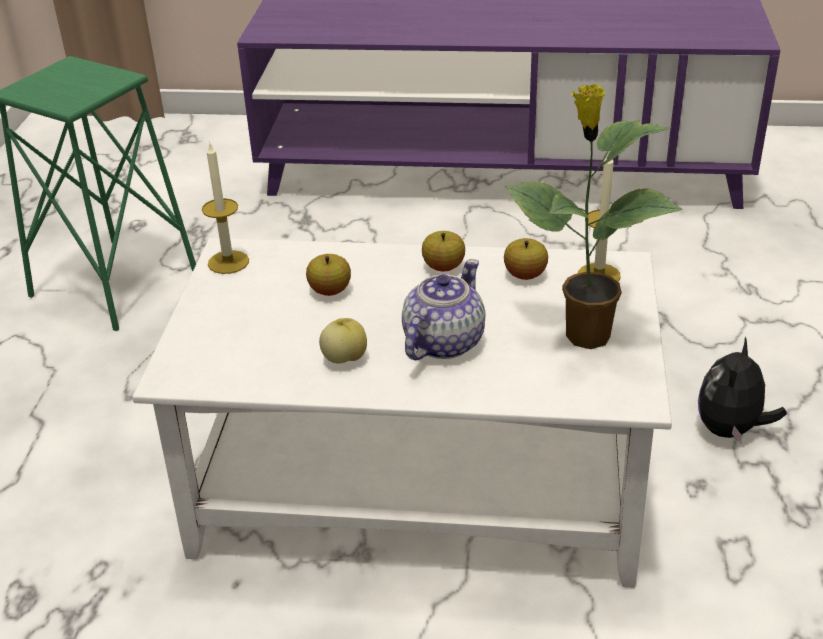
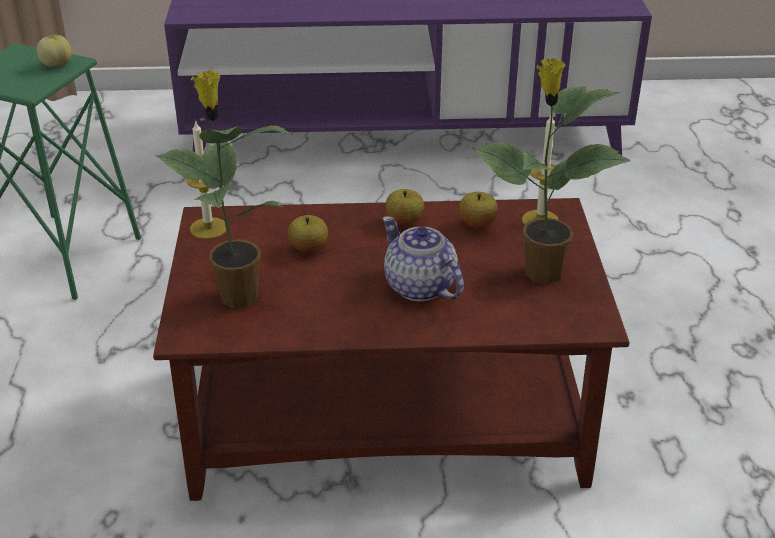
camera: 10 degrees left, 0 degrees up
(238, 337) = (237, 294): none -> potted plant
(344, 358) = (337, 307): apple -> apple (56, 65)
(413, 488) = (384, 420): white coffee table -> brown coffee table
(442, 343) = (420, 287): teapot -> teapot turned 60 degrees counterclockwise
(731, 430) = (646, 347): plush toy -> none

